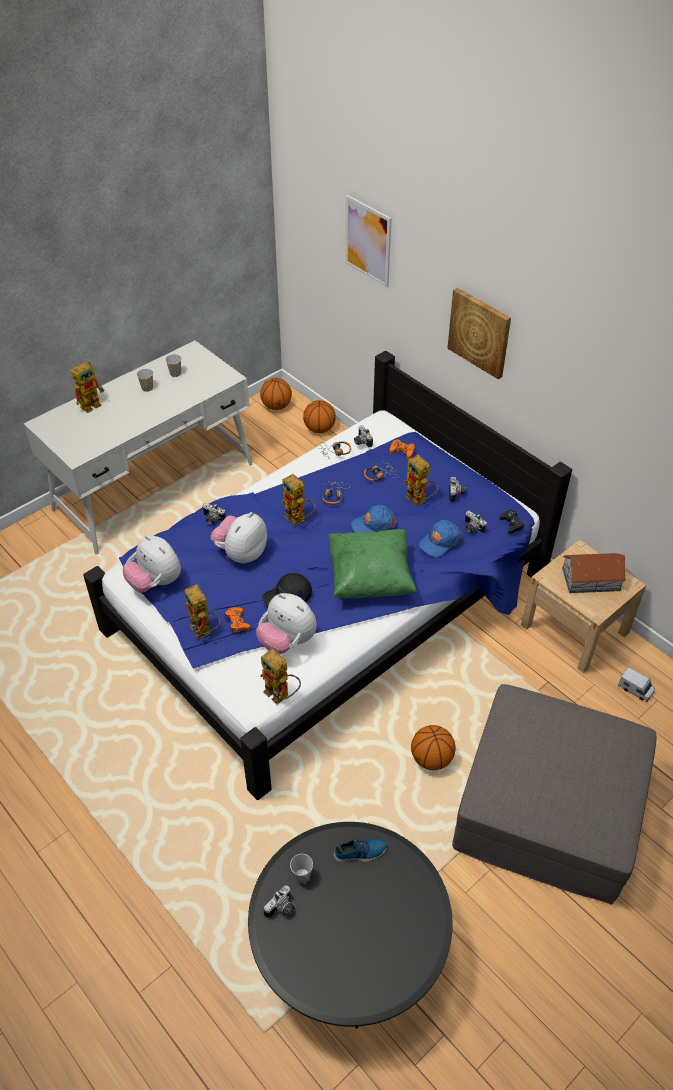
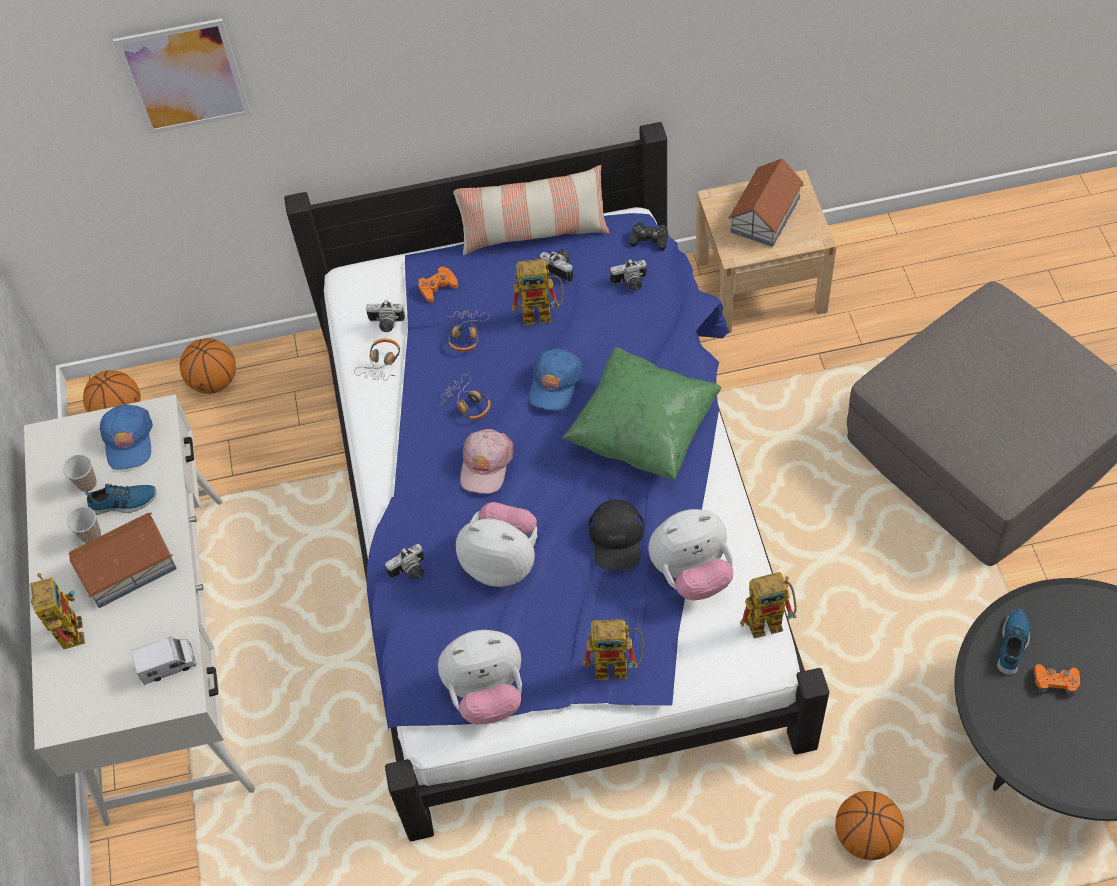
camera: 55 degrees left, 10 degrees up
(136, 407) = (126, 567): none -> toy house
(172, 390) = (123, 502): none -> shoe
(237, 622) = (627, 617): orange game controller -> orange game controller (1055, 681)
(241, 553) = (502, 561): plush toy -> plush toy turned 135 degrees clockwise
(282, 909) = (1049, 761): camera -> none
(298, 519) = (486, 464): toy robot -> pink cap
(302, 876) = (1015, 720): cup -> none
(431, 759) = (859, 528): basketball -> basketball (866, 836)
(440, 542) = (632, 326): blue cap -> blue cap (128, 440)
(473, 473) = (533, 232): none -> pillow
(480, 332) = (447, 63): picture -> none
(635, 690) = (878, 277): toy truck -> toy truck (168, 665)

